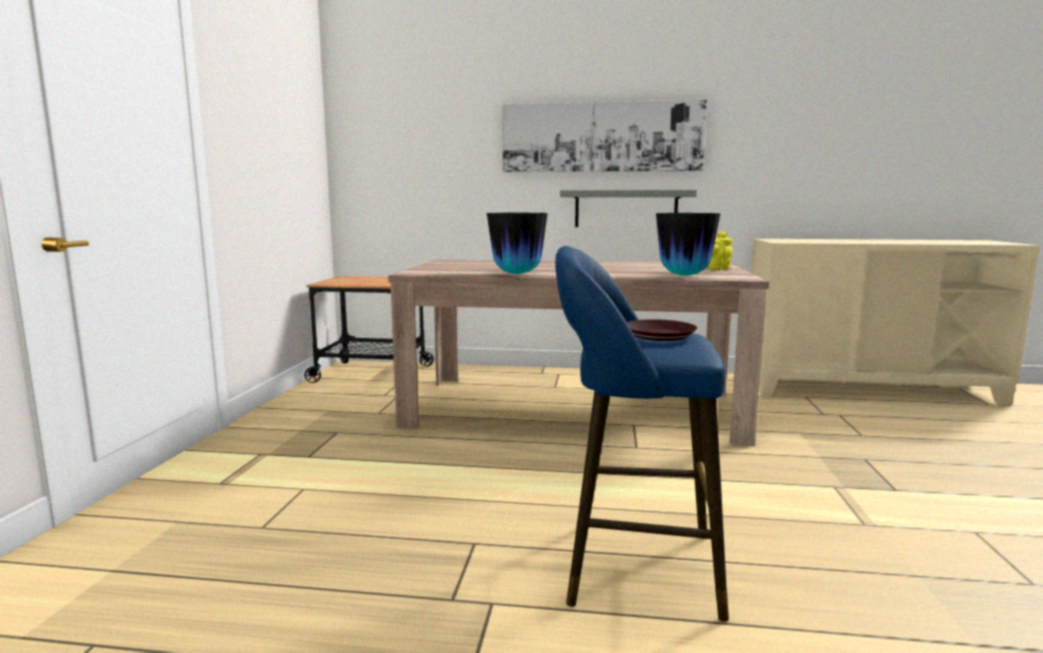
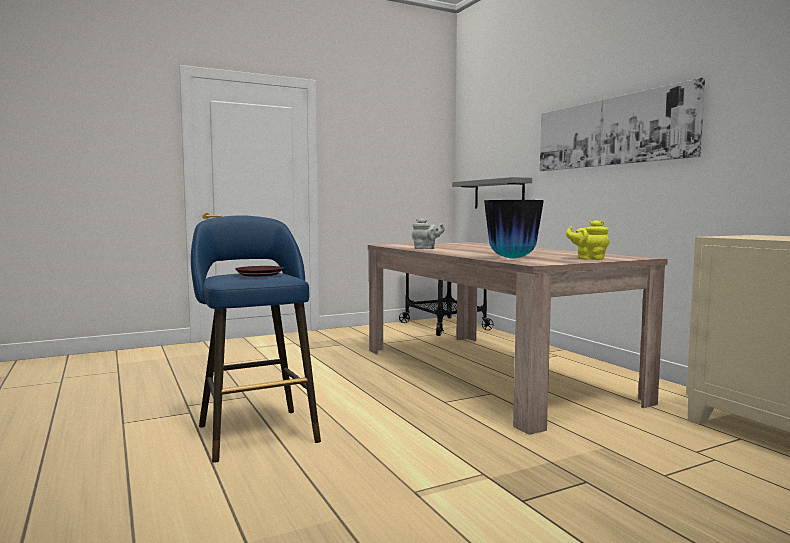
camera: 55 degrees right, 5 degrees down
(517, 274) = (426, 249): vase -> grey teapot
(625, 209) = (629, 201): grey shelf -> grey shelf (498, 194)

